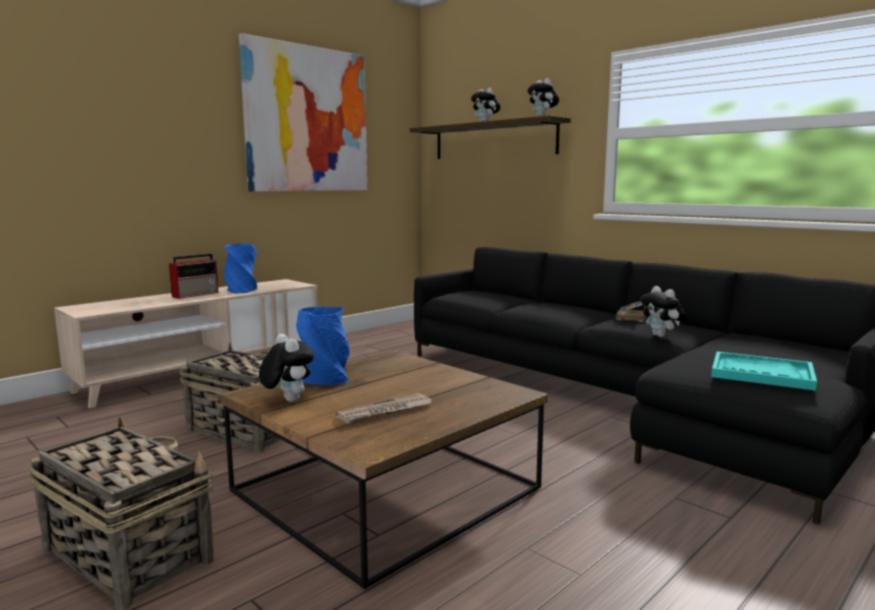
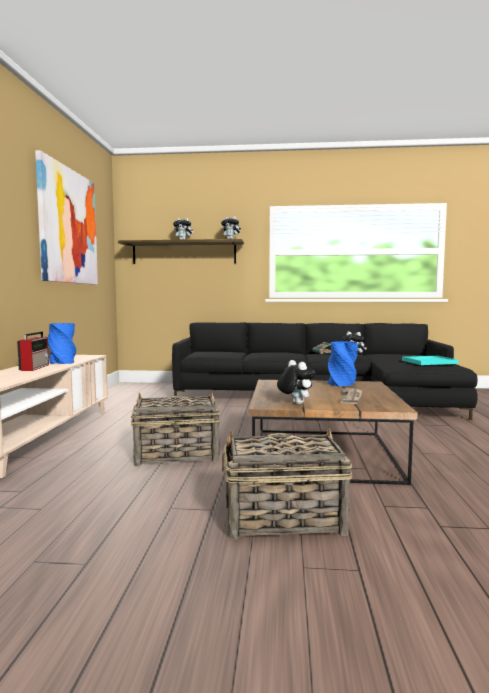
camera: 40 degrees left, 5 degrees down
(287, 400) = (295, 403): plush toy -> plush toy turned 45 degrees clockwise
(326, 380) = (278, 394): blue vase -> blue vase (342, 384)

